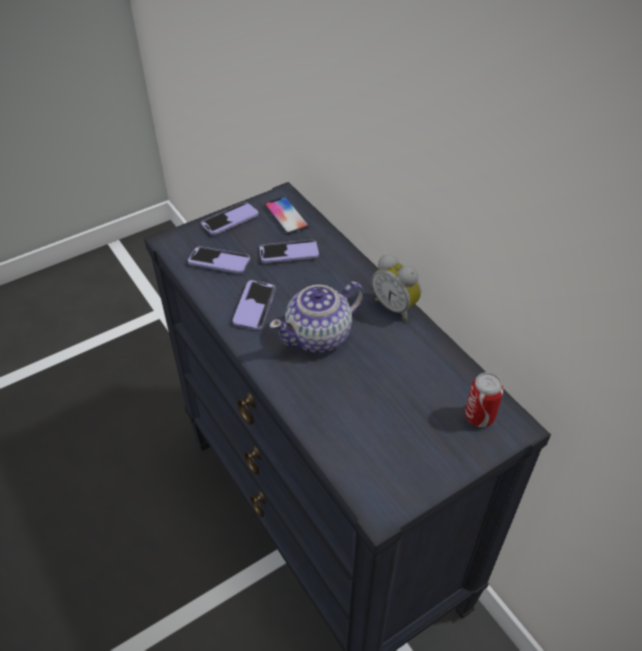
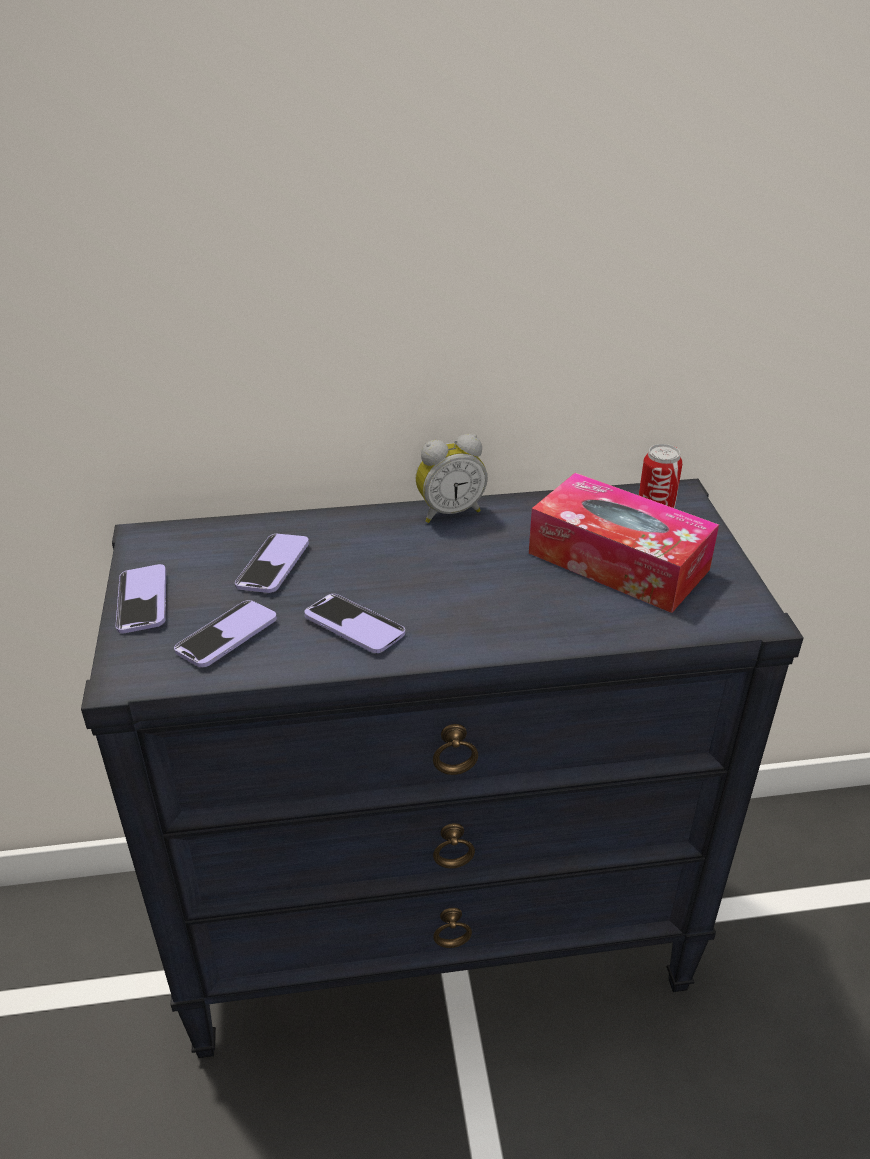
camera: 65 degrees left, 10 degrees down
(286, 216) = (192, 546): phone -> none
(319, 336) = (456, 584): teapot -> none
(398, 411) = (618, 561): none -> tissue box

